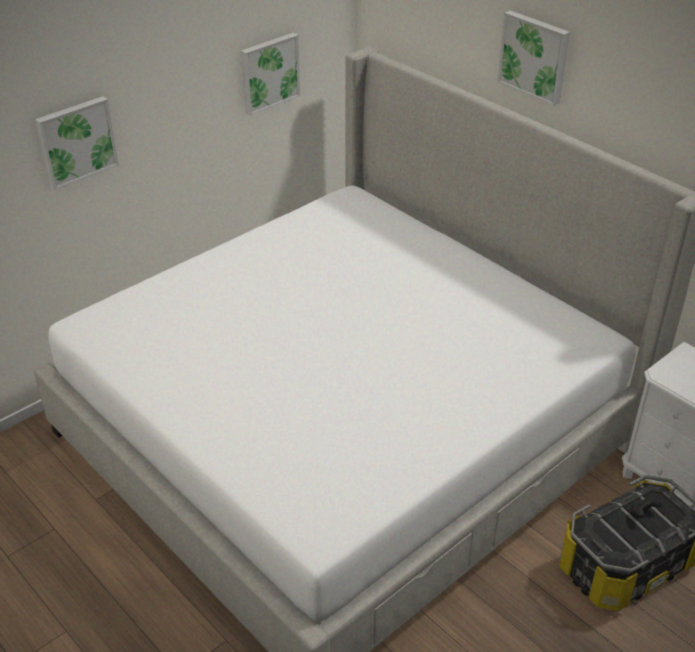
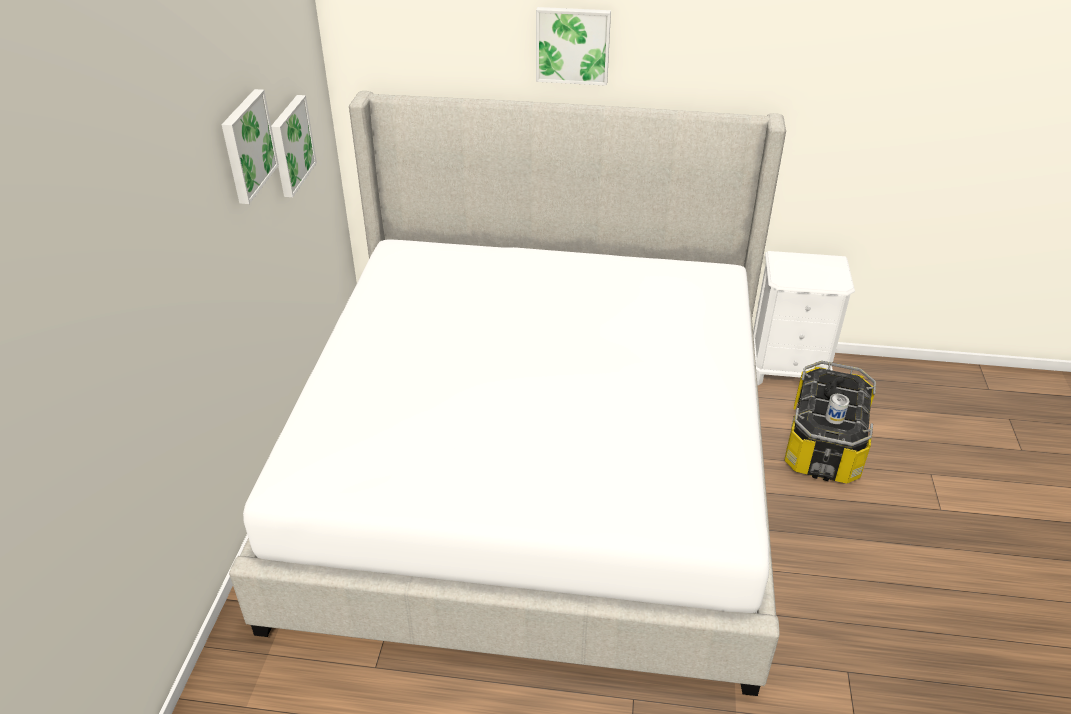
camera: 40 degrees left, 0 degrees up
(76, 141) = (183, 281): picture -> picture (247, 145)
(617, 534) = (834, 418): none -> can

